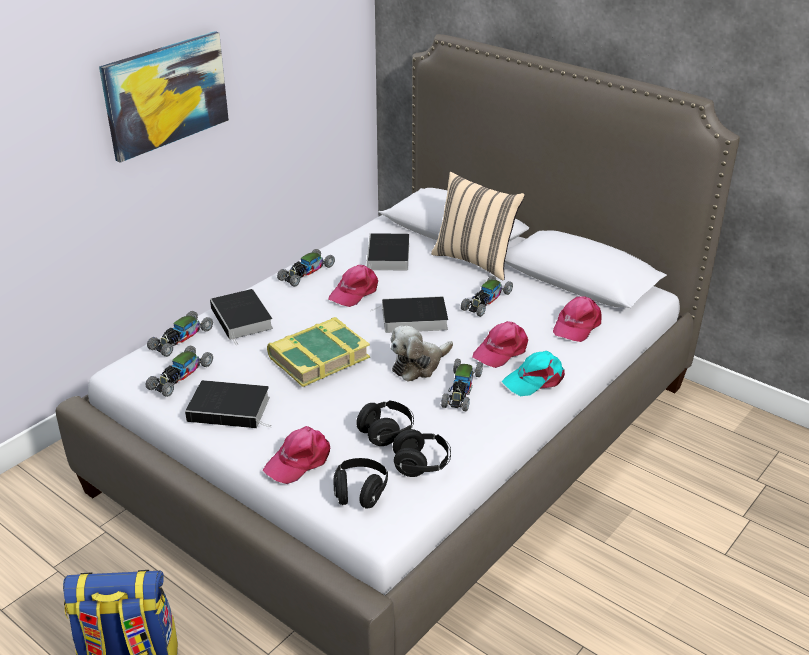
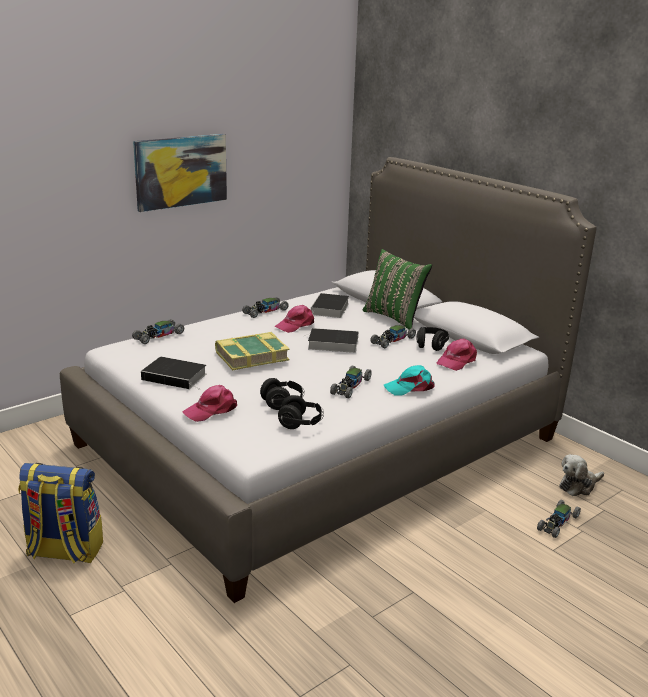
camera: 10 degrees right, 10 degrees down
(180, 376) = (148, 355): toy car -> toy car (557, 523)
(243, 319) = (207, 330): book -> none
(360, 493) = (247, 433): black headphones -> black headphones (431, 345)
(419, 365) = (324, 369): plush toy -> plush toy (578, 486)
(475, 260) = (394, 318): beige pillow -> green pillow
(501, 350) = (391, 368): pink cap -> none

